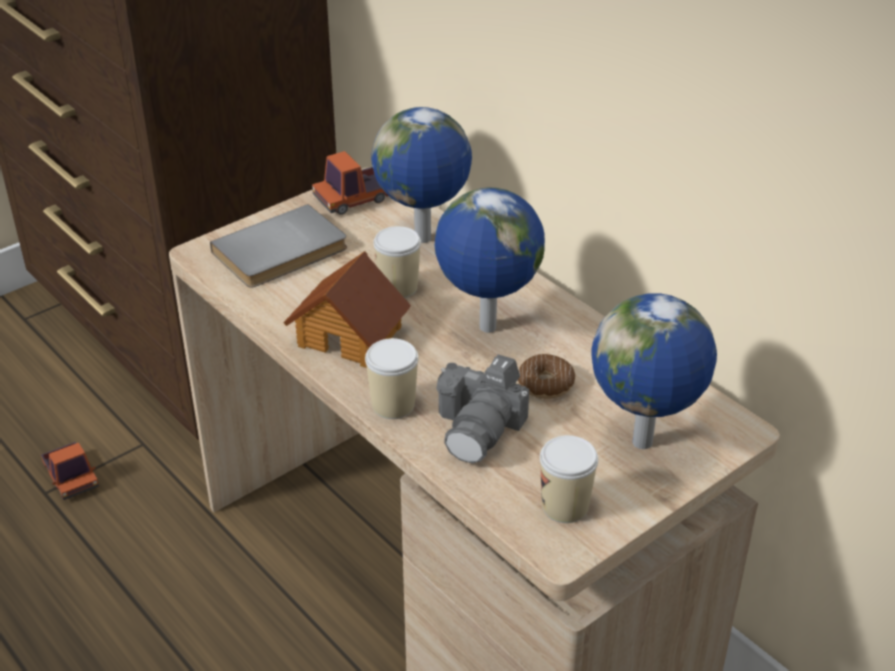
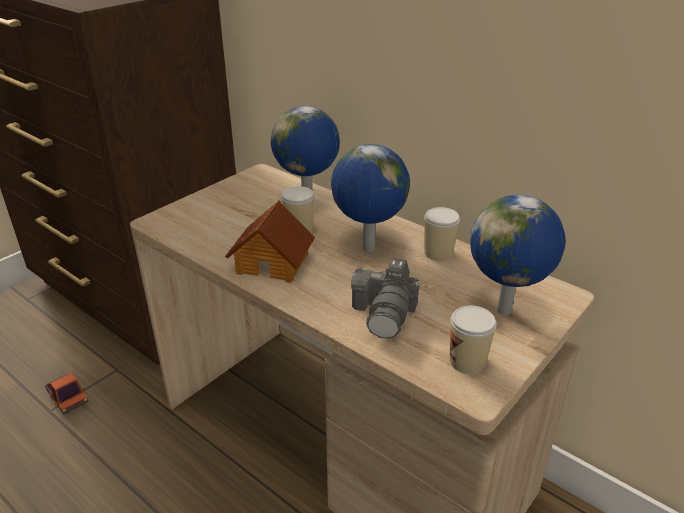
camera: 10 degrees left, 5 degrees down
(282, 252) = (212, 216): grey book -> none
(354, 199) = (254, 182): toy truck -> none
(393, 405) = (317, 305): cup -> cup (438, 253)
(545, 384) = (421, 280): donut -> none

